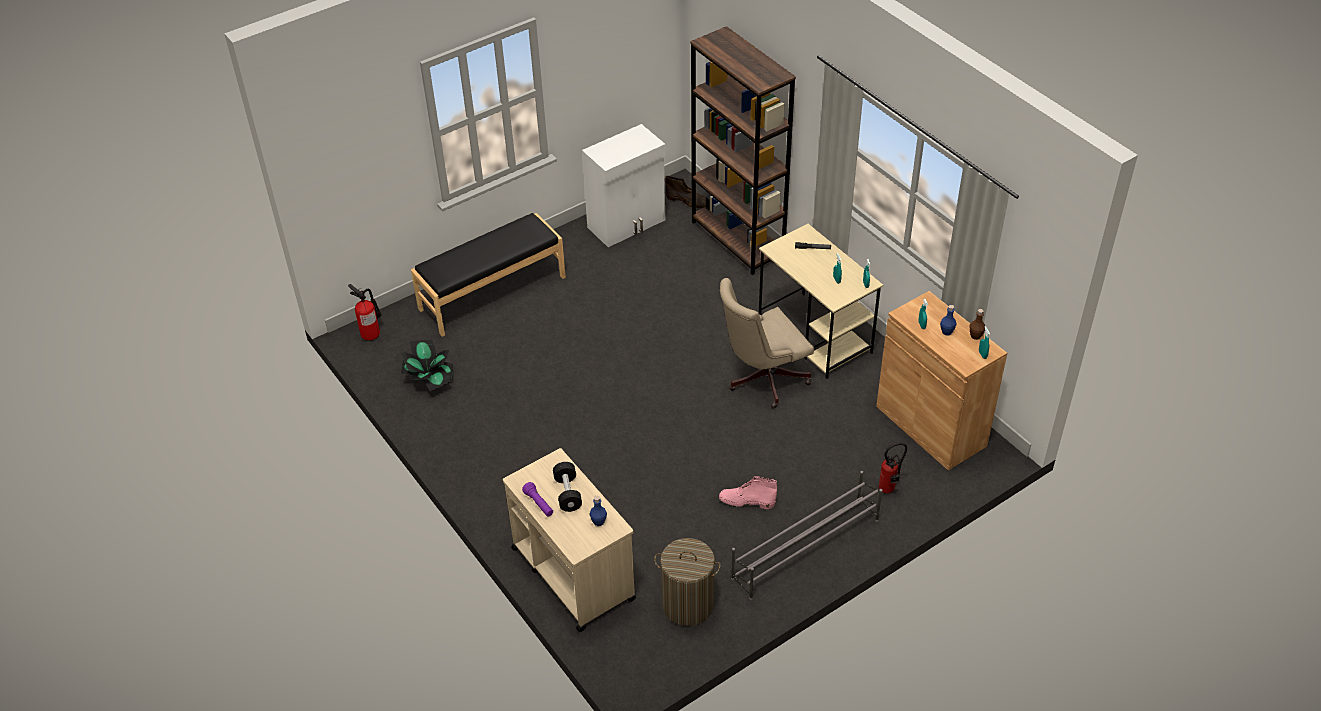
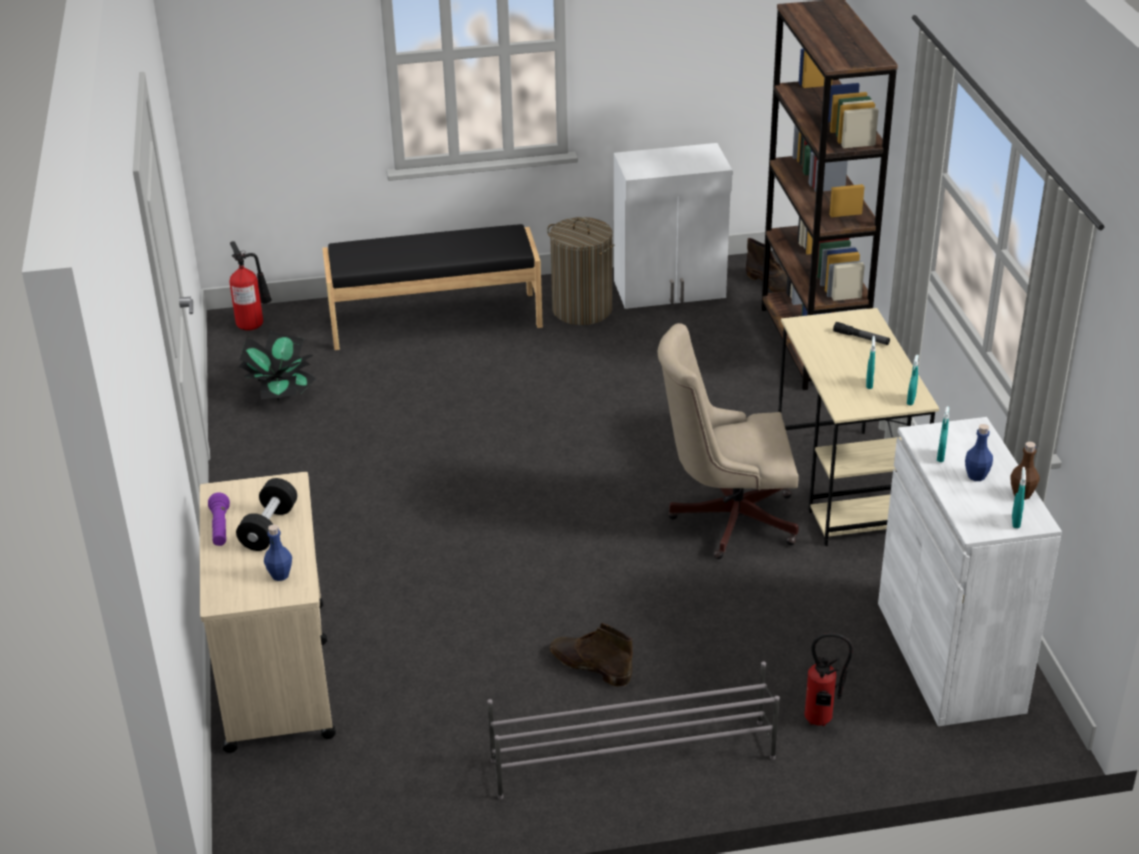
camera: 25 degrees right, 10 degrees down
(687, 604) = (402, 772): laundry basket -> laundry basket (582, 309)
(746, 501) = (589, 665): pink boot -> brown boot
(930, 426) = (949, 656): brown cabinet -> white cabinet

